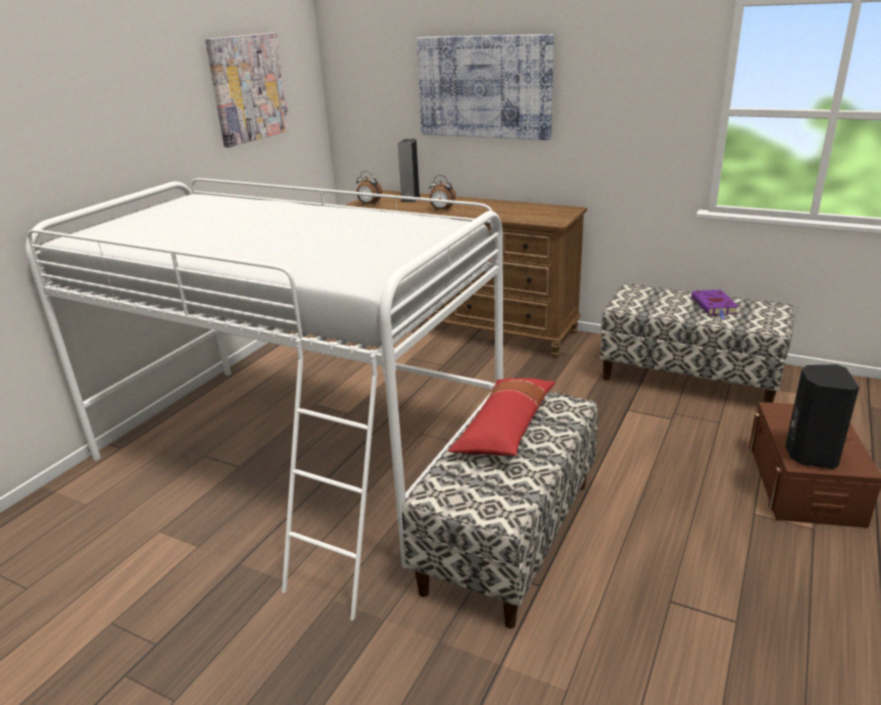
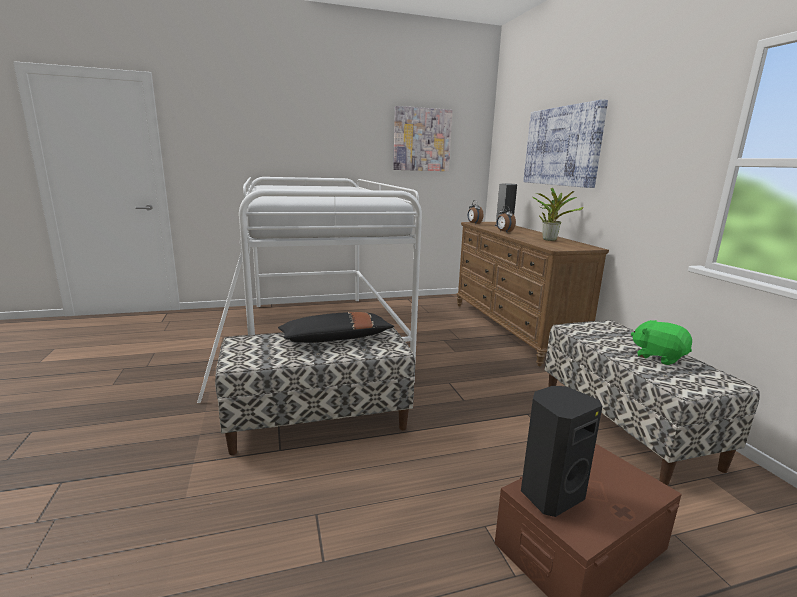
camera: 45 degrees right, 10 degrees down
(505, 428) = (336, 339): red pillow -> black pillow
(511, 208) = (549, 239): none -> potted plant
(714, 306) = (658, 357): purple book -> green plush toy

